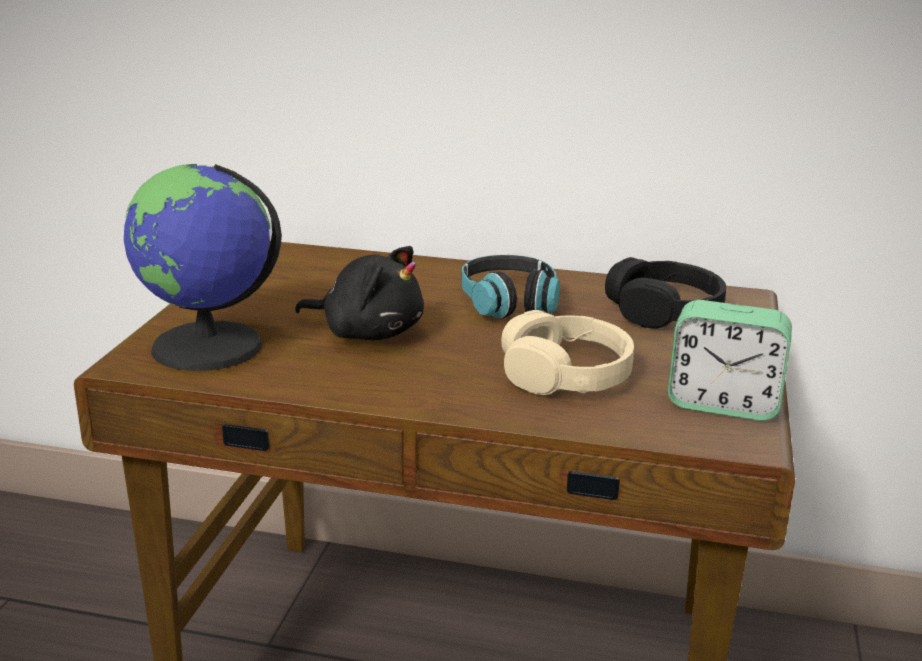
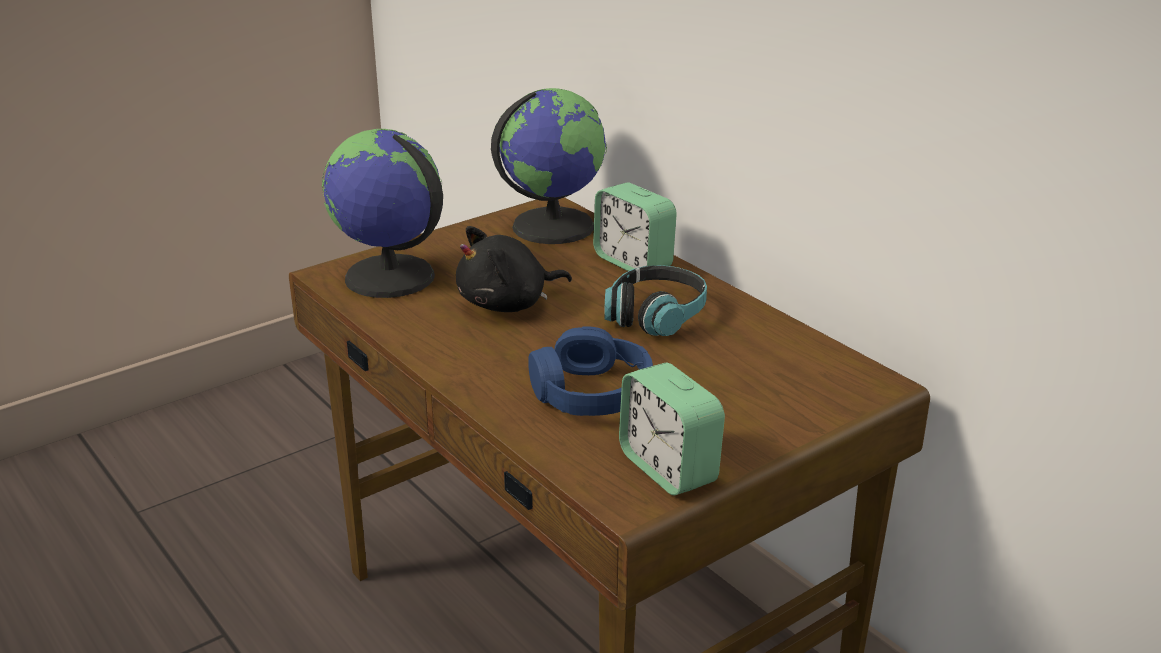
camera: 40 degrees right, 5 degrees up
(296, 263) = (552, 225): none -> globe
(368, 333) = (508, 304): black plush toy -> black plush toy turned 90 degrees clockwise
(418, 271) = (633, 262): none -> alarm clock
(566, 374) = (591, 393): beige headphones -> blue headphones
(664, 311) = (776, 370): black headphones -> none

